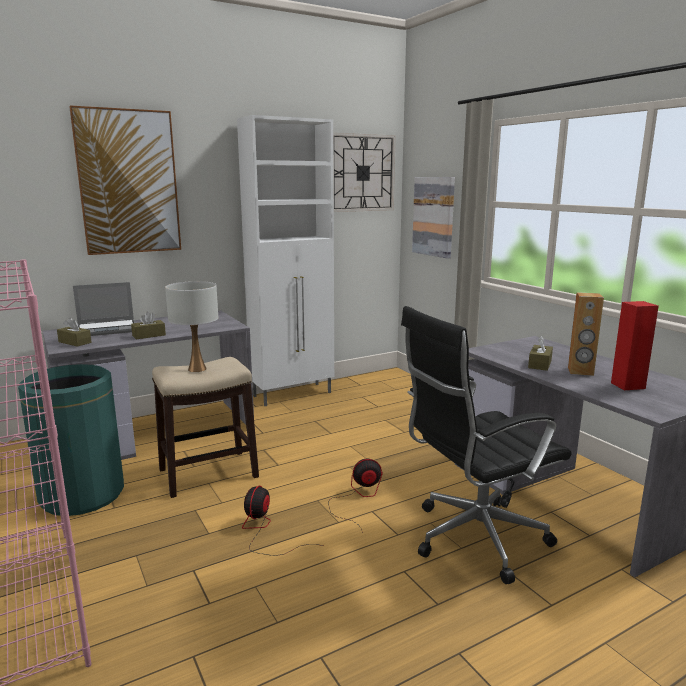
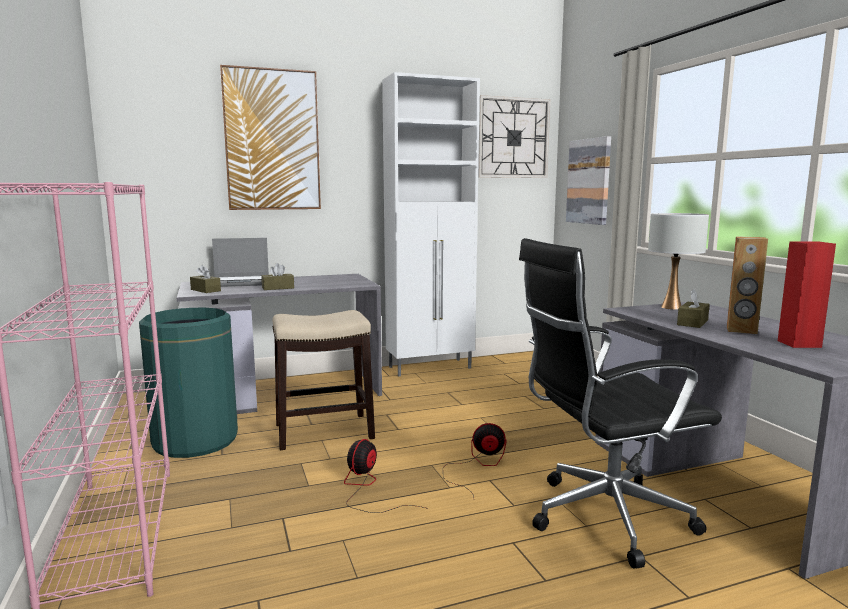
camera: 10 degrees right, 5 degrees down
(197, 369) = (316, 318): white table lamp -> white table lamp (671, 307)

